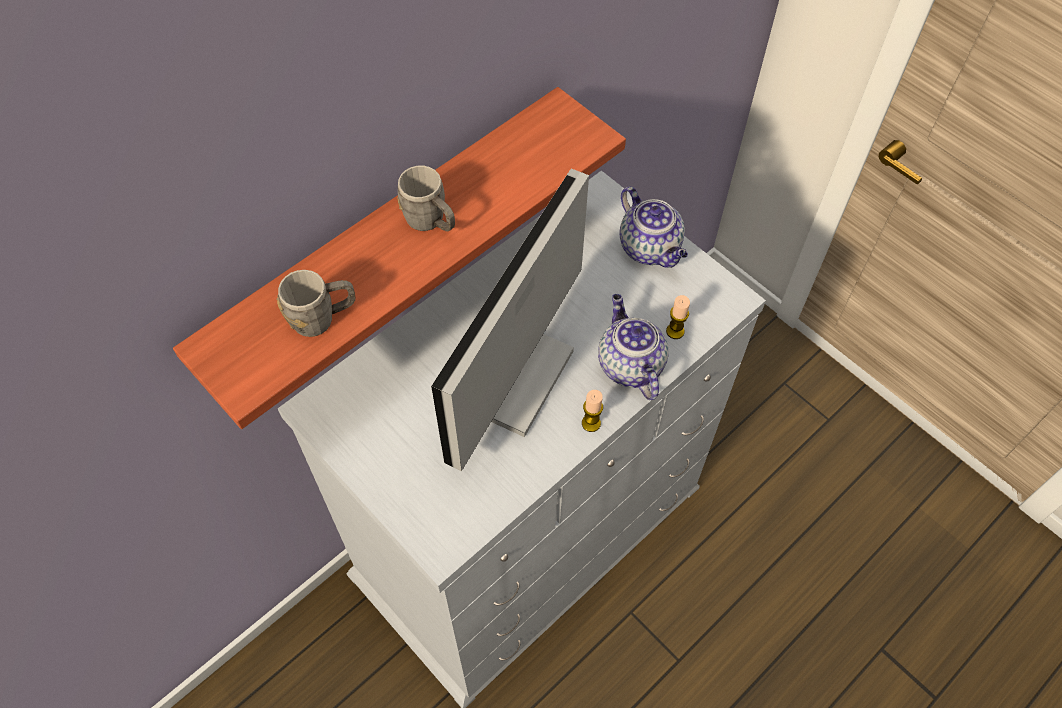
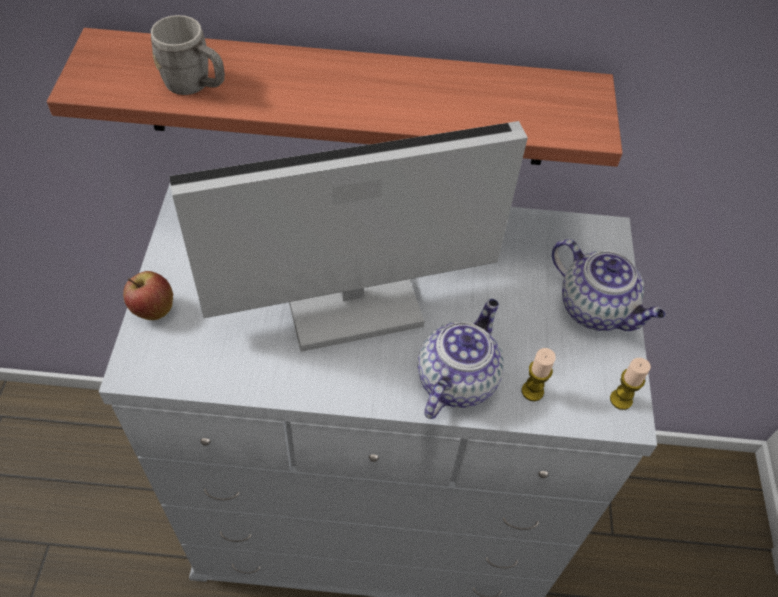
camera: 45 degrees right, 5 degrees down
(399, 505) = (153, 310): none -> apple
(431, 222) = (365, 87): grey mug -> none
(591, 423) = (364, 392): candle -> candle (621, 399)
(651, 248) = (596, 309): teapot -> teapot turned 60 degrees counterclockwise

